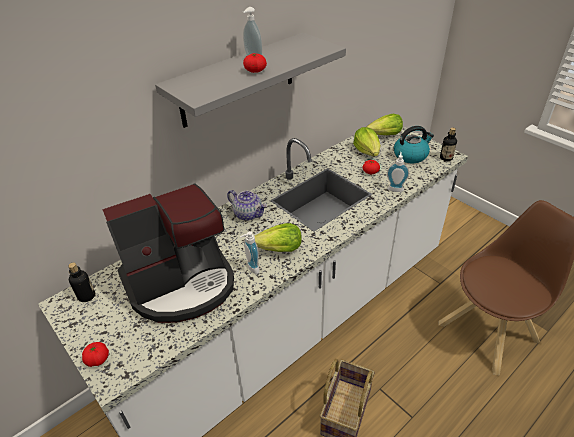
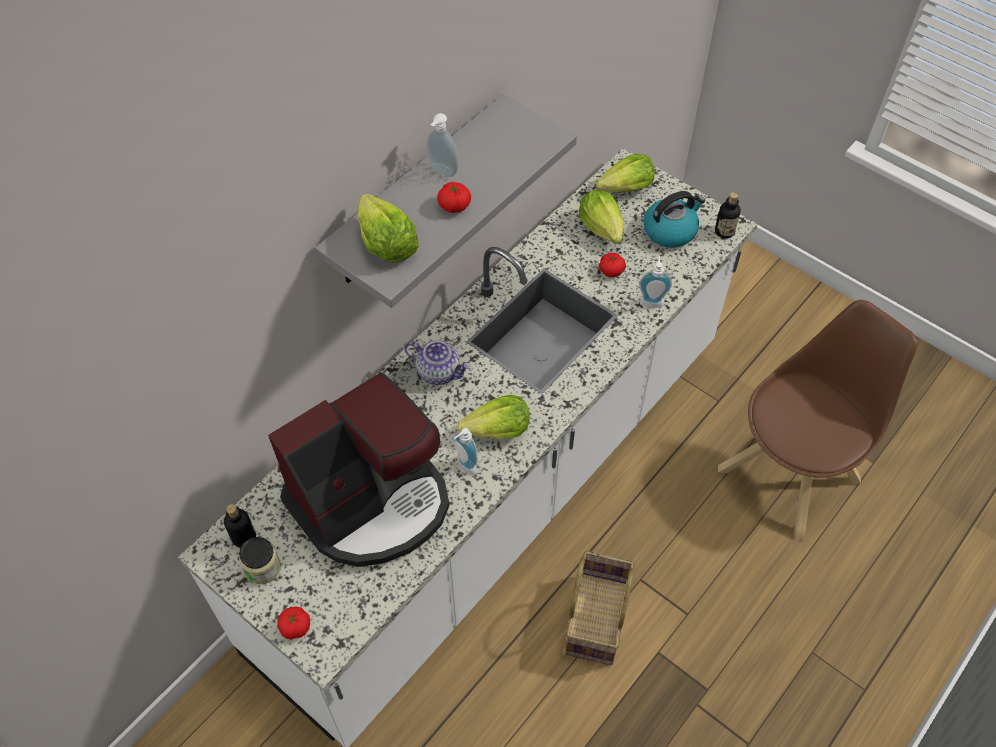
camera: 10 degrees left, 15 degrees up
(91, 316) = (263, 568): none -> jar
(202, 84) = (386, 244): none -> lettuce

